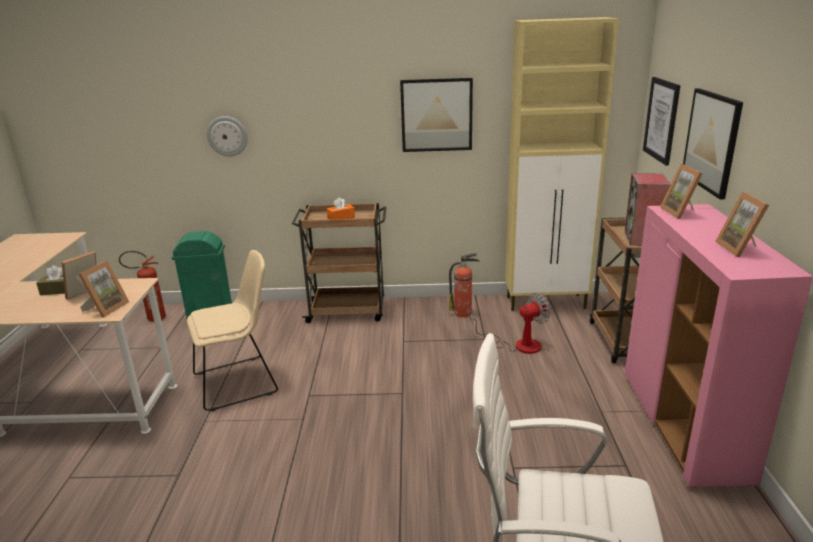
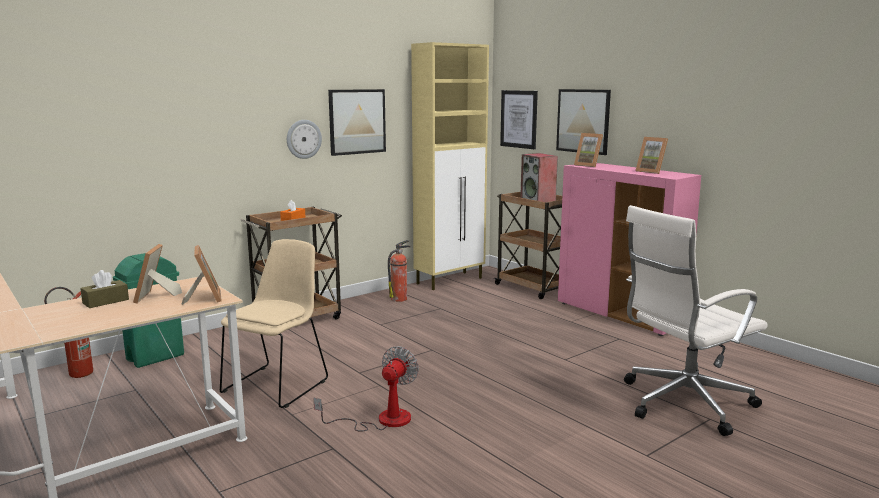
camera: 40 degrees left, 10 degrees down
(227, 136) = (162, 146): wall clock -> wall clock (303, 139)
(518, 345) = (468, 305): fan -> fan (382, 420)

